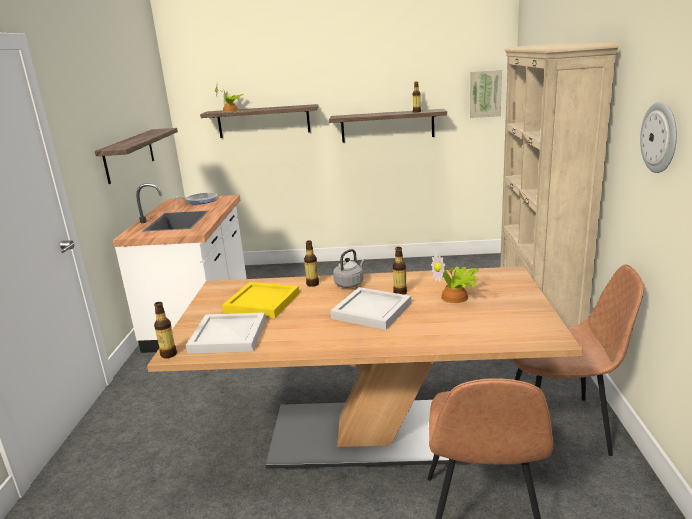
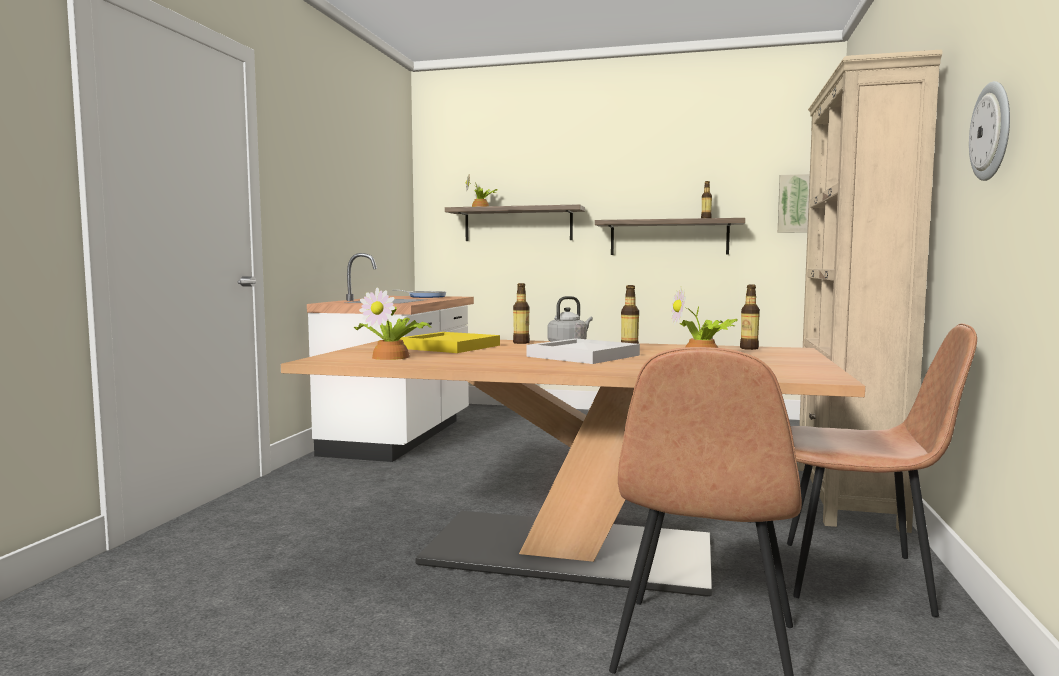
camera: 10 degrees right, 15 degrees down
(129, 155) = (351, 227): shelf -> none
(168, 354) = (311, 360): bottle -> bottle (749, 348)
(229, 335) = (393, 357): white tray -> potted plant

